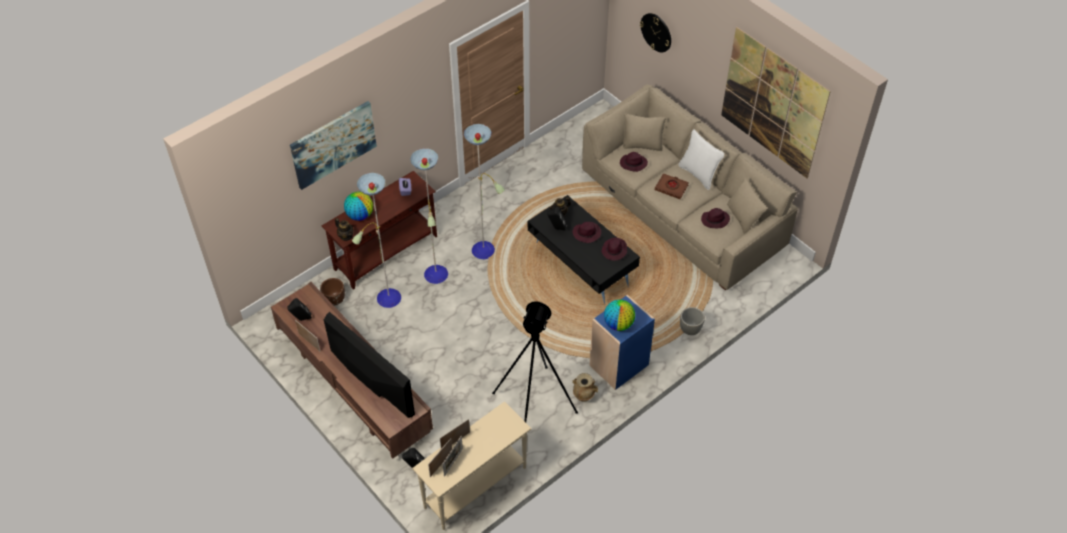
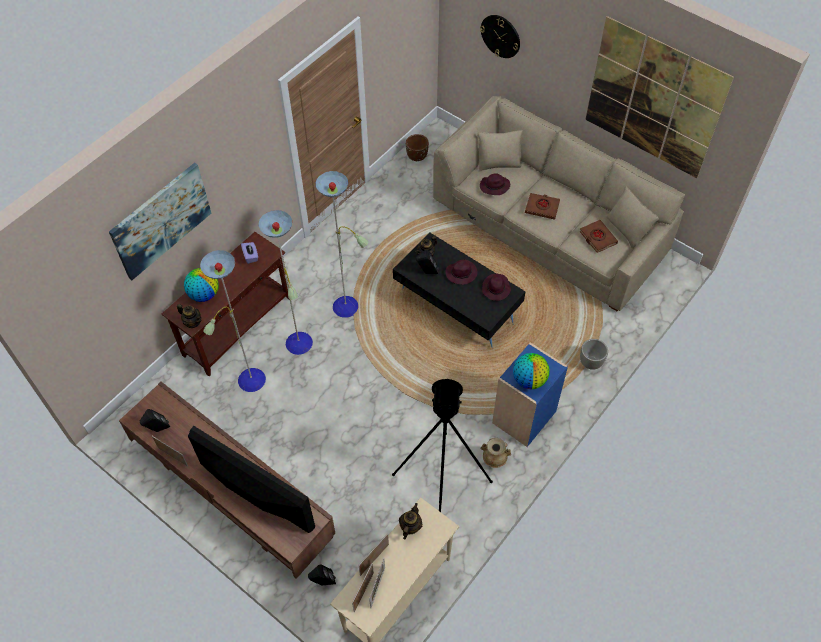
camera: 10 degrees left, 5 degrees up
(334, 300) = (190, 392): brown planter -> brown planter (417, 157)
(490, 422) = (410, 527): none -> teapot
(698, 174) = (566, 188): white pillow -> none
(714, 220) = (597, 238): purple hat -> brown book

